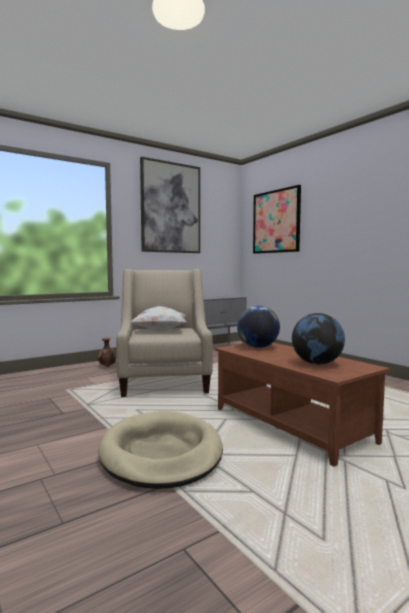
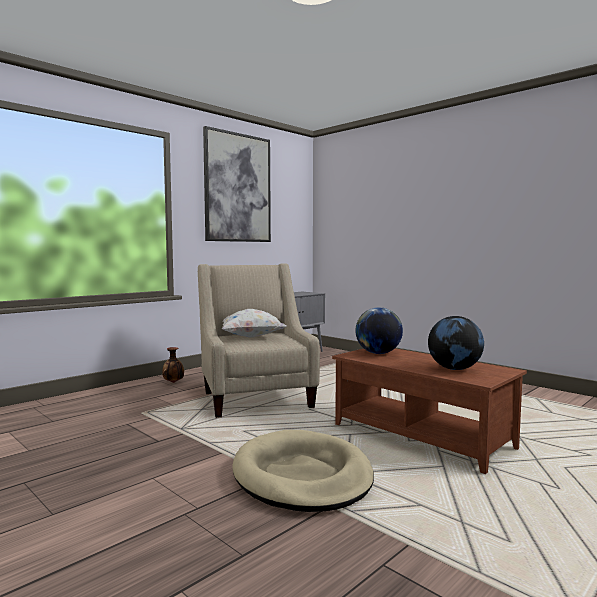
camera: 10 degrees left, 0 degrees up
(276, 221) = (358, 206): picture -> none

